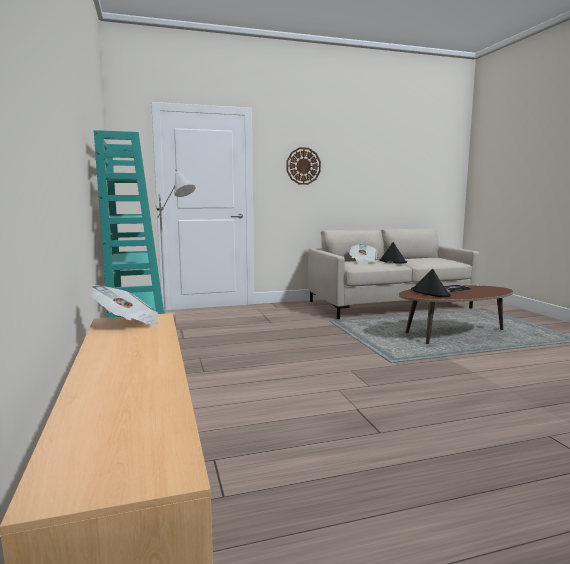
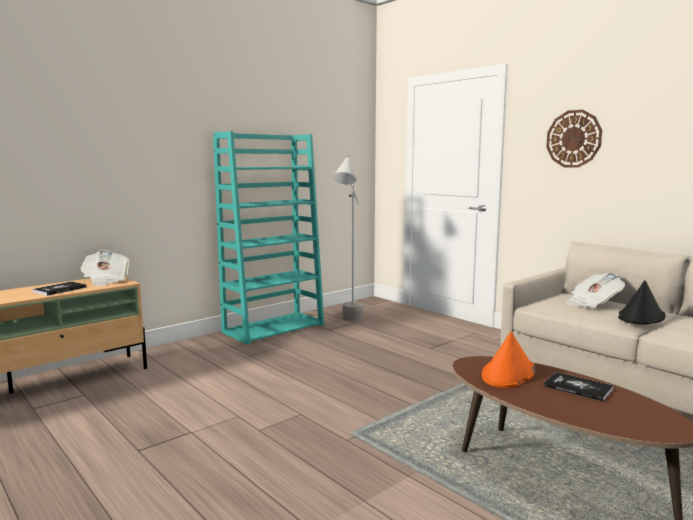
camera: 65 degrees right, 0 degrees up
(142, 340) = (60, 289): none -> book
(430, 293) = (508, 374): black hat -> orange hat

